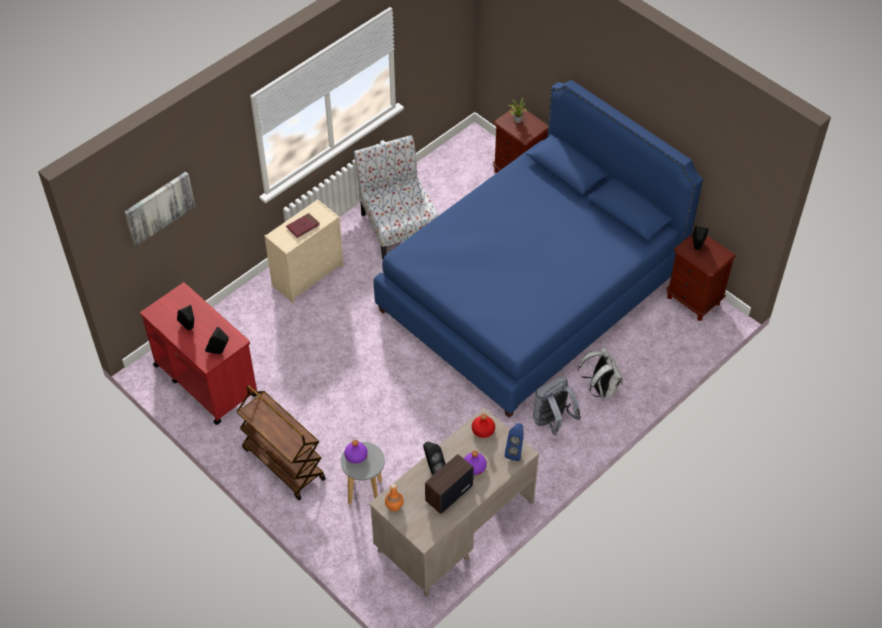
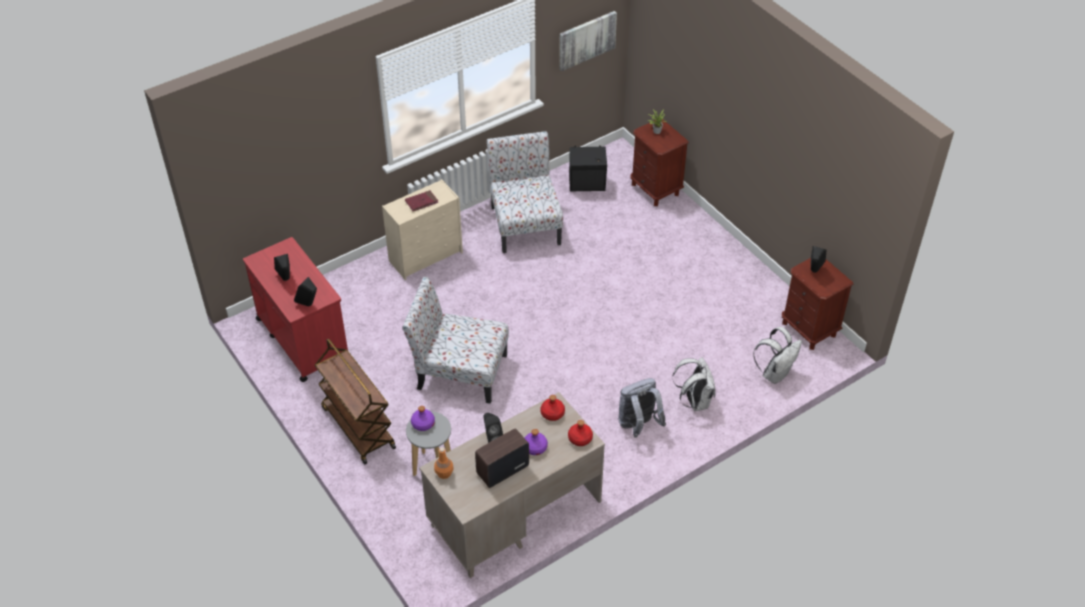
camera: 10 degrees right, 5 degrees down
(159, 207) = (271, 154): picture -> picture (586, 40)
(369, 391) = (459, 371): none -> chair
(451, 178) = (588, 185): none -> black speaker
(515, 451) = (580, 438): blue speaker -> red bottle
(530, 292) = (643, 300): blue bed -> none
(670, 349) = (775, 373): none -> white backpack

